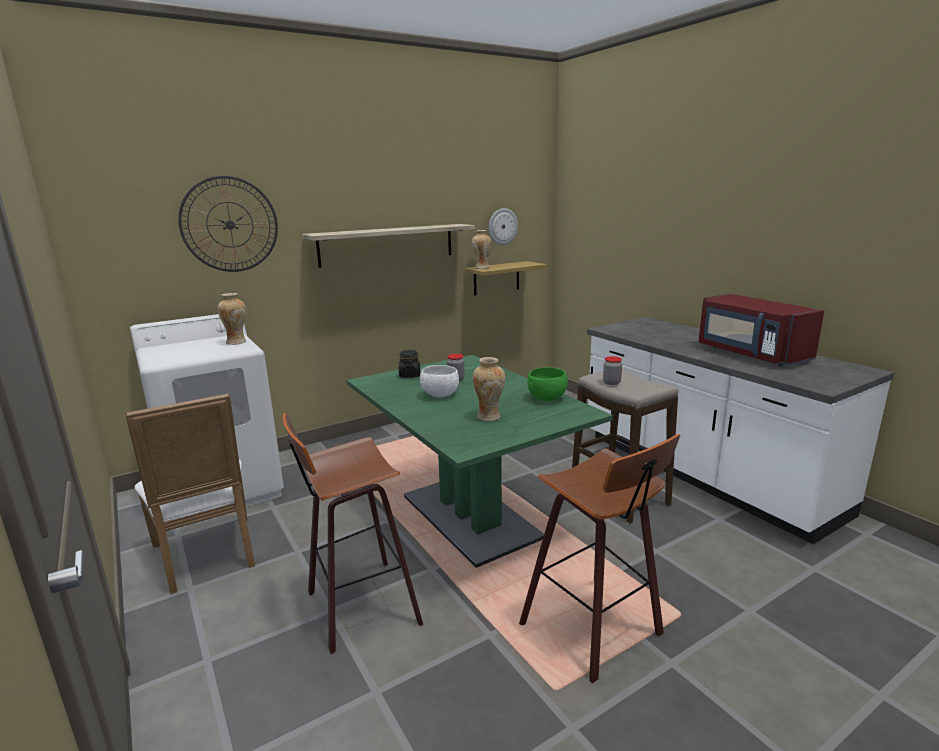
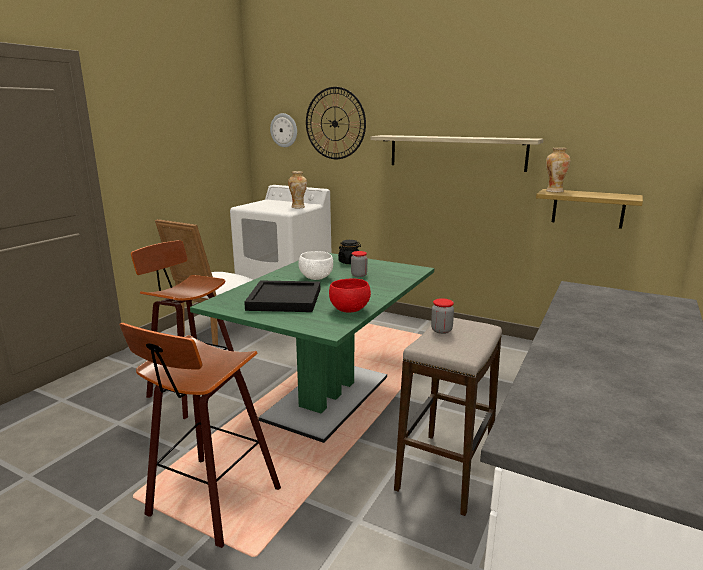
camera: 60 degrees right, 0 degrees up
(489, 417) = (284, 299): vase -> black tray
(502, 226) = (607, 146): wall clock -> wall clock (284, 130)
(546, 398) = (350, 310): green bowl -> red bowl
(750, 354) = (620, 376): red microwave -> none

